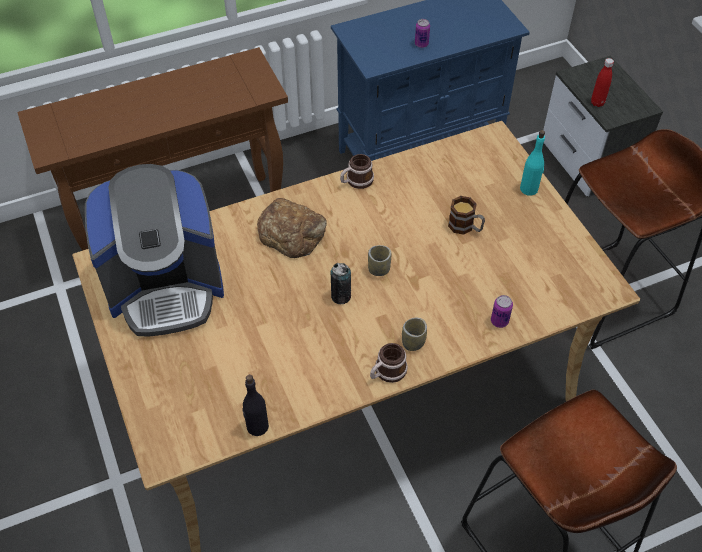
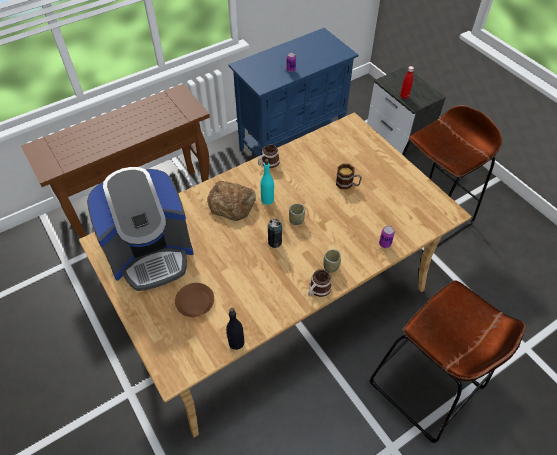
camera: 10 degrees left, 0 degrees up
(212, 363) = (195, 302): none -> brown plate
(529, 189) = (382, 154): turquoise bottle -> turquoise bottle (267, 199)

